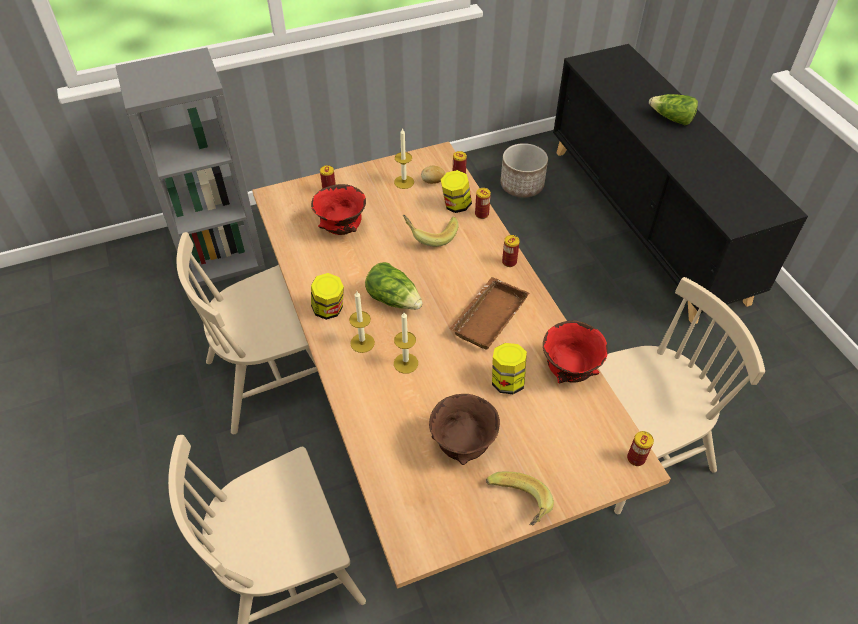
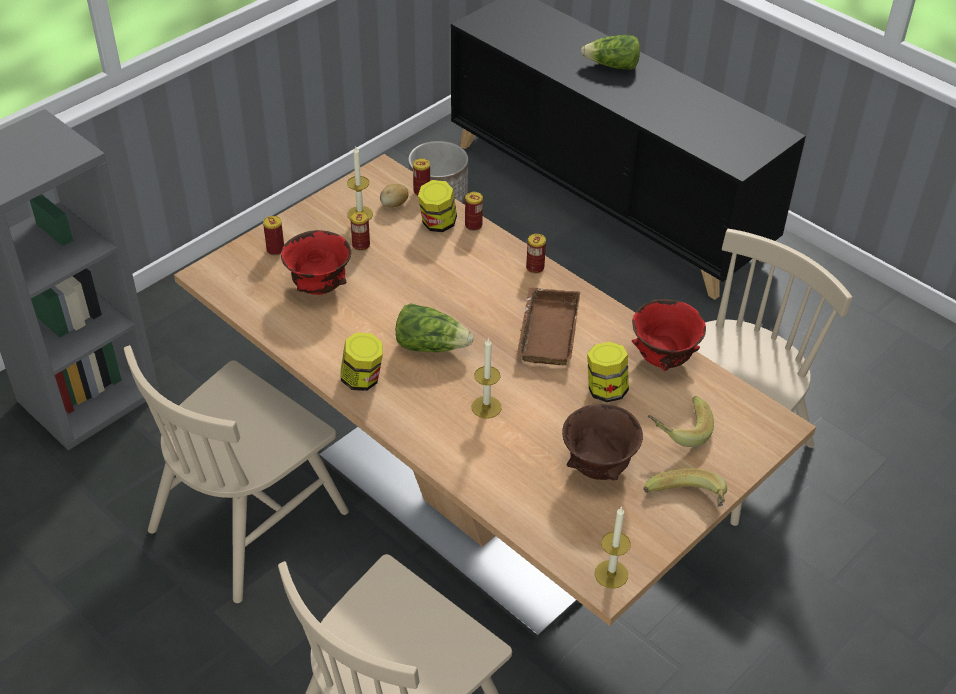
camera: 25 degrees left, 5 degrees down
(362, 343) = (424, 402): candle -> candle (611, 574)
(430, 234) = (428, 264): banana -> banana (677, 430)
(636, 458) = (774, 419): can -> can (361, 245)

